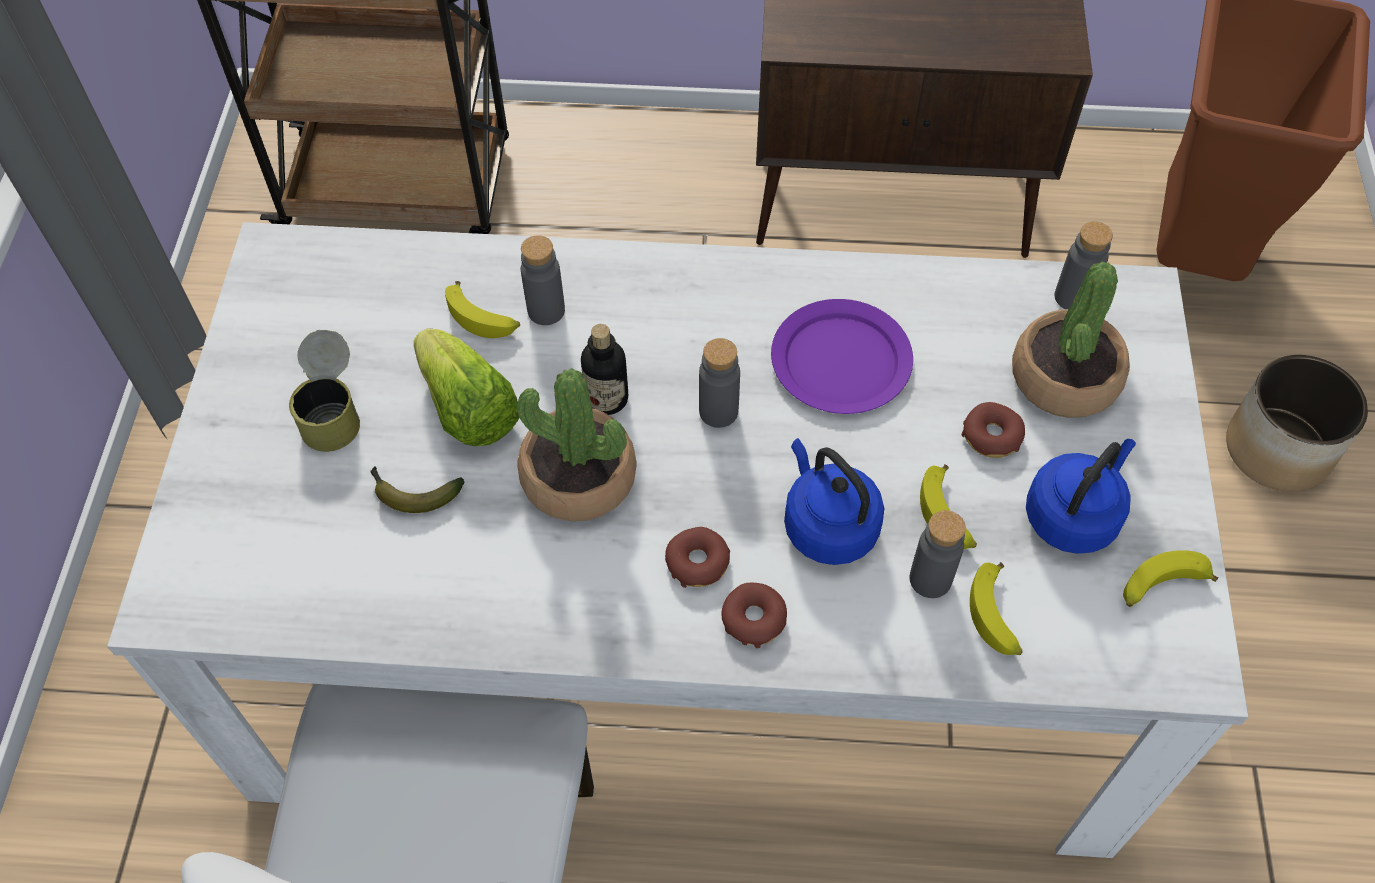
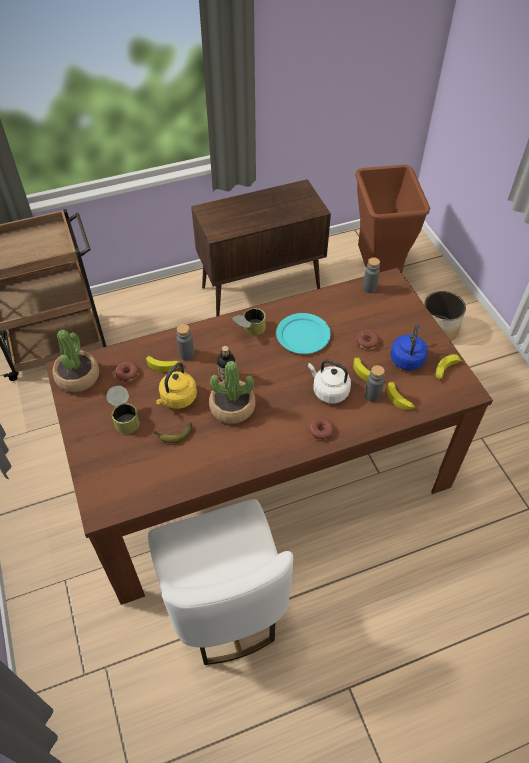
camera: 25 degrees left, 5 degrees down
(468, 409) = (177, 399): lettuce -> yellow kettle
(689, 632) = (264, 470): white dining table -> brown dining table
(697, 562) = (291, 420): donut -> donut (127, 374)
(718, 411) = (270, 367): grey bottle -> none
(719, 304) = (249, 331): none -> can
(827, 525) = (328, 391): blue kettle -> white kettle
(841, 361) = (303, 335): purple plate -> turquoise plate
(1065, 378) = (381, 315): potted plant -> potted plant (78, 377)

